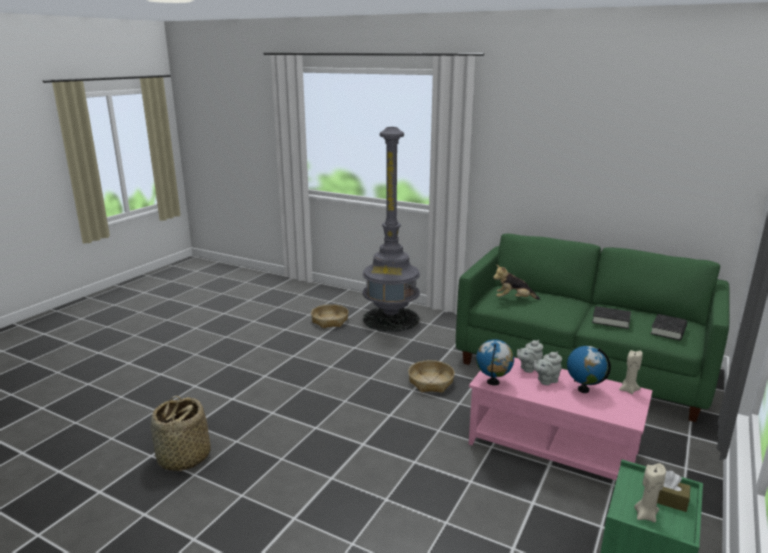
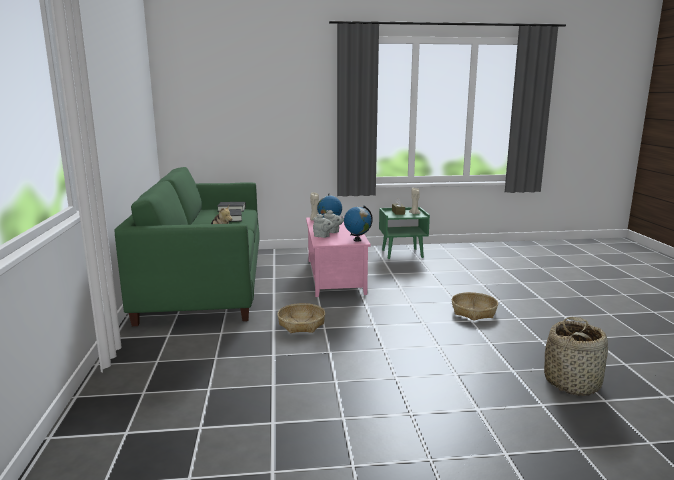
camera: 125 degrees left, 5 degrees down
(330, 321) = (203, 440): basket -> basket (473, 312)
(391, 319) = (158, 391): grey floor lamp -> none

